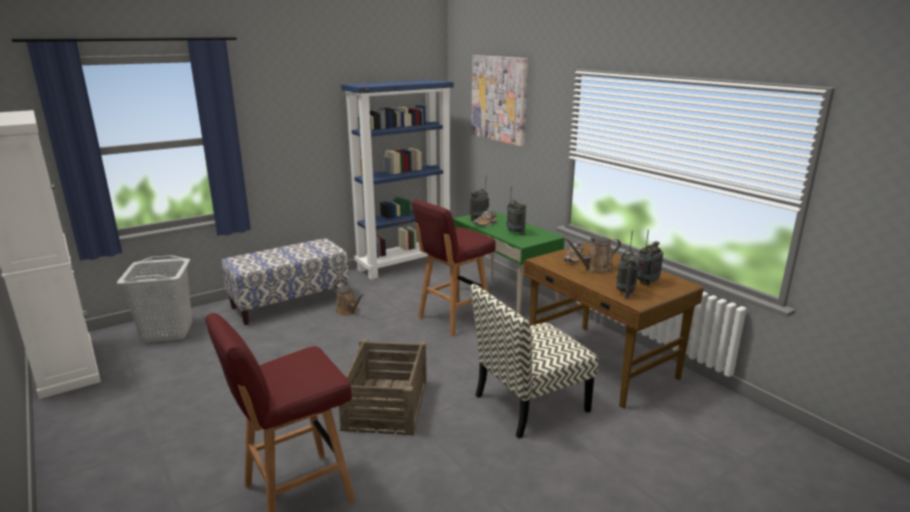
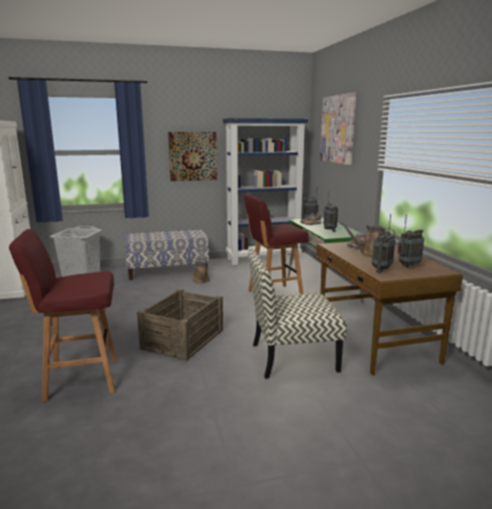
camera: 20 degrees right, 5 degrees down
(303, 138) = (192, 156): none -> picture

